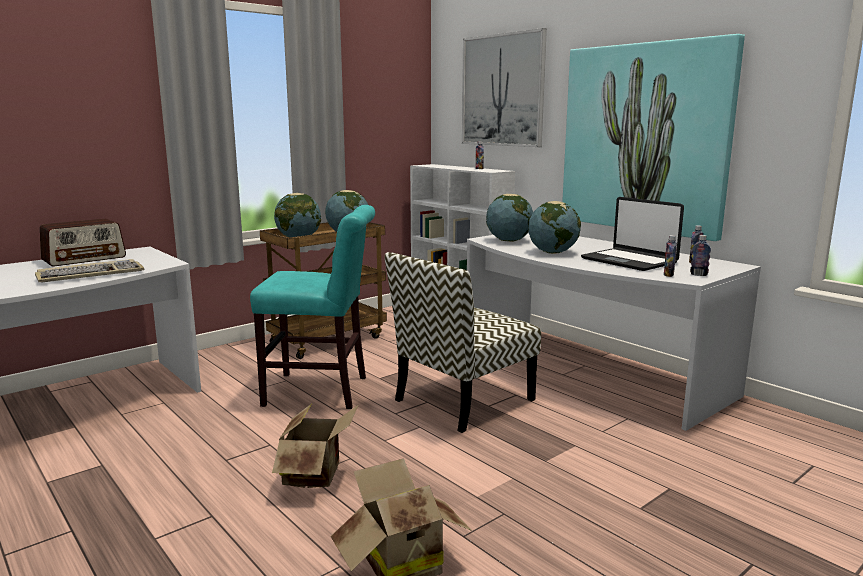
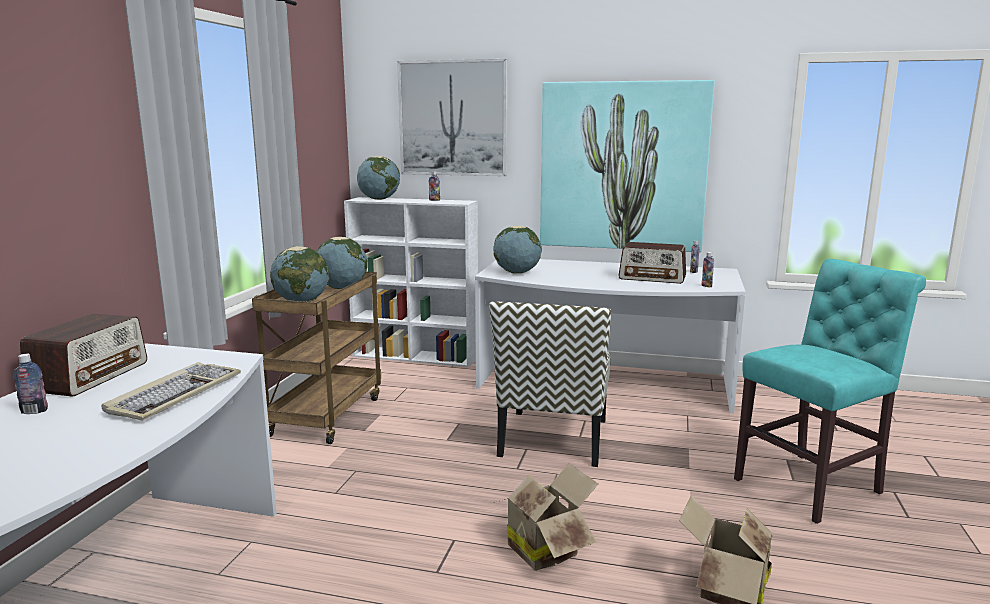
camera: 35 degrees left, 0 degrees up
(322, 392) = (414, 470): turquoise chair -> turquoise chair (813, 485)
(552, 252) = (581, 279): globe -> globe (379, 199)
(629, 261) = (652, 278): laptop -> radio
(698, 274) = (722, 282): bottle -> bottle (34, 411)

